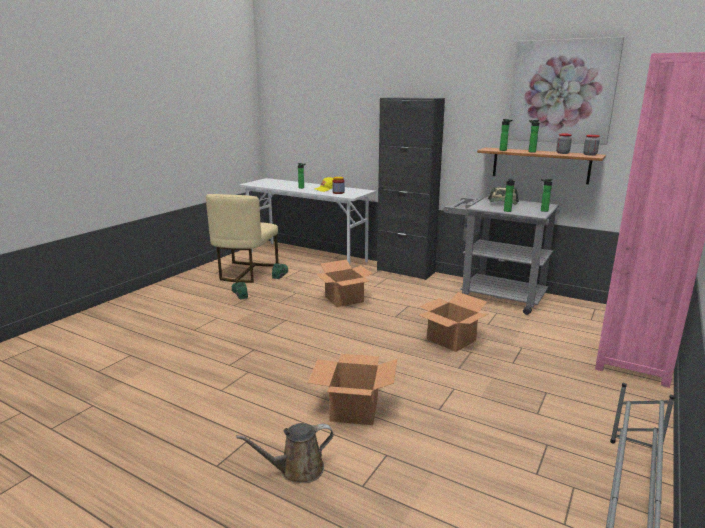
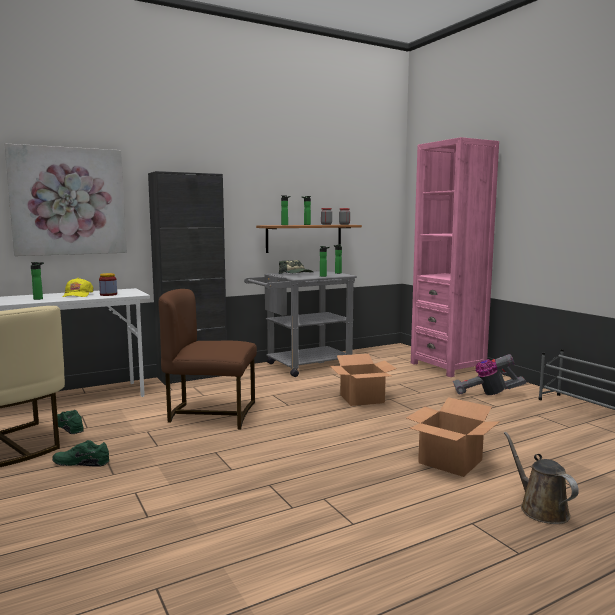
camera: 60 degrees left, 10 degrees down
(297, 470) = (540, 509): brown watering can -> brown watering can turned 150 degrees clockwise
(344, 299) = (211, 414): cardboard box -> brown chair
(561, 92) = (313, 173): picture -> picture (68, 201)
(570, 401) = (486, 394): none -> vacuum cleaner

